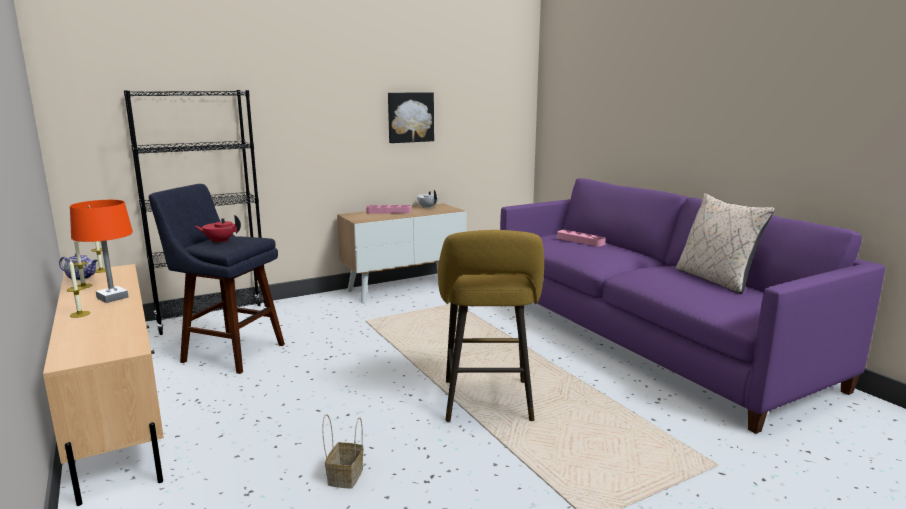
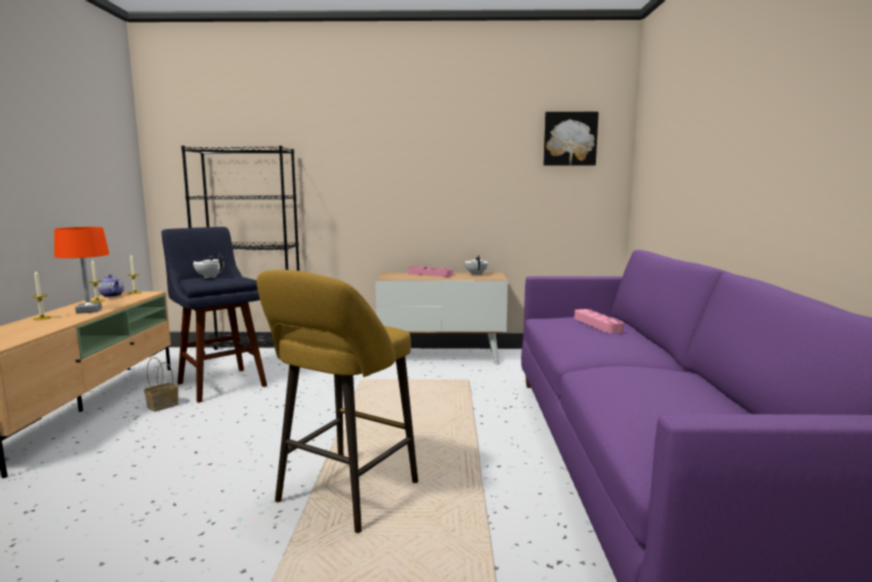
camera: 30 degrees right, 5 degrees down
(219, 241) = (209, 277): red teapot -> white teapot
(345, 475) = (110, 525): basket -> basket (163, 405)
(410, 117) = (466, 178): picture -> picture (569, 139)
(715, 280) = (711, 400): beige pillow -> none

